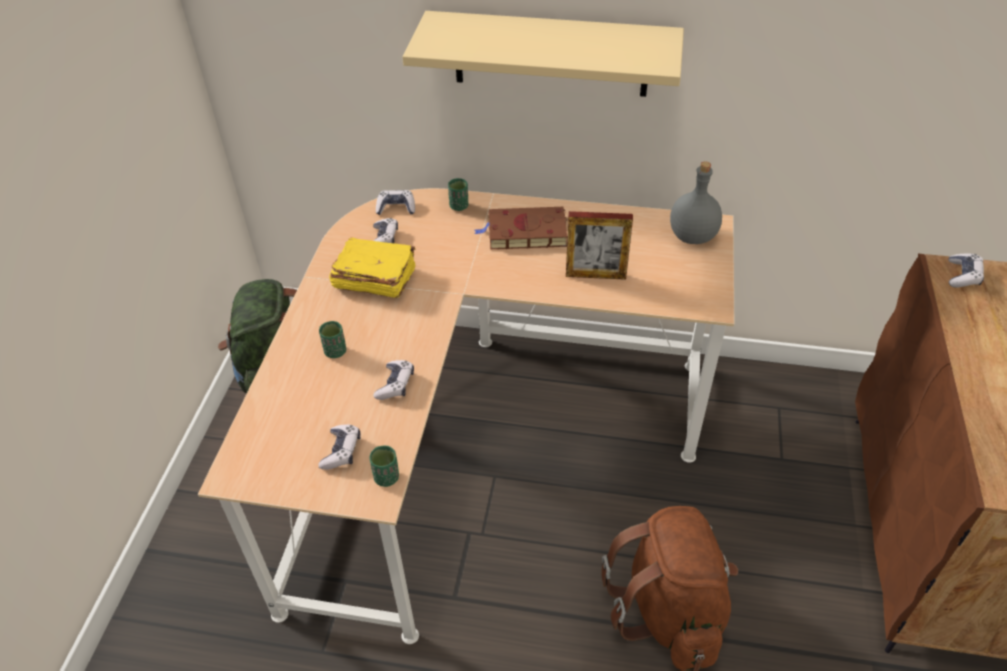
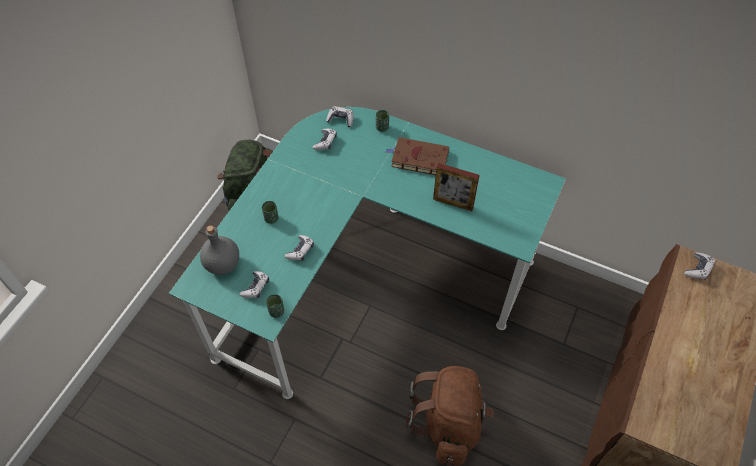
camera: 15 degrees right, 10 degrees up
(374, 279) = (310, 171): yellow book -> none
(475, 439) = (366, 277): beige desk -> turquoise desk
(551, 54) = (454, 49): beige shelf -> none
(692, 237) = (530, 189): grey bottle -> grey bottle (222, 265)

